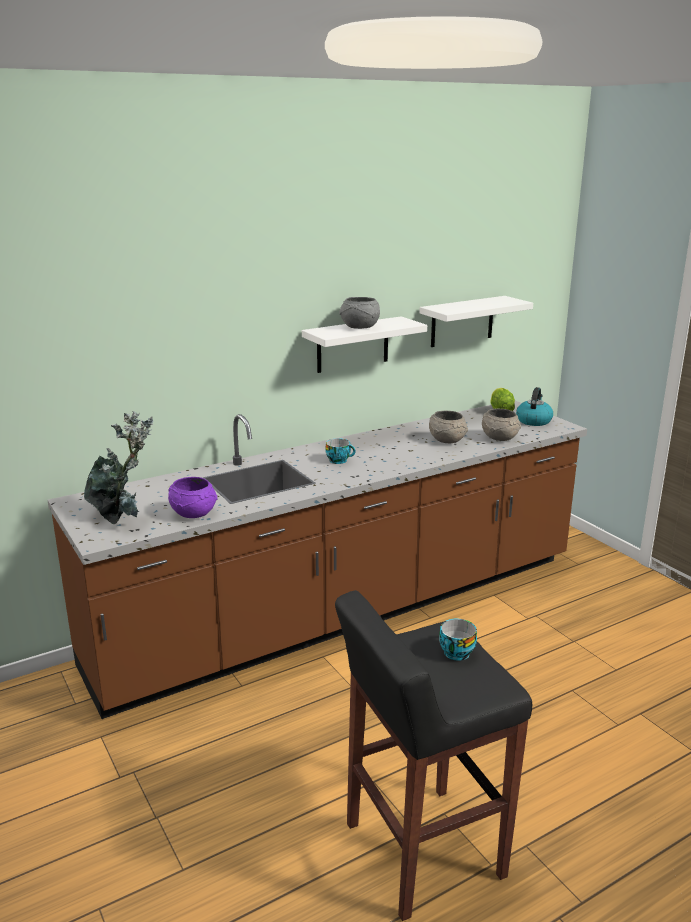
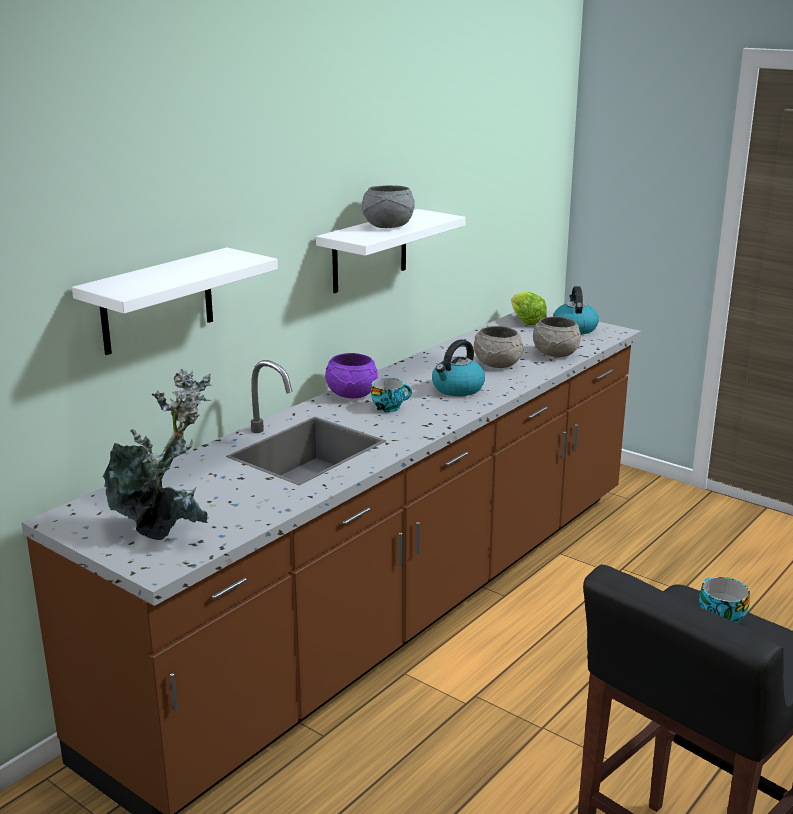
camera: 20 degrees left, 0 degrees up
(193, 513) = (259, 506): purple bowl -> purple bowl (351, 394)
(400, 454) = (457, 389): none -> kettle
(462, 321) = (477, 211): white shelf -> white shelf (157, 301)

